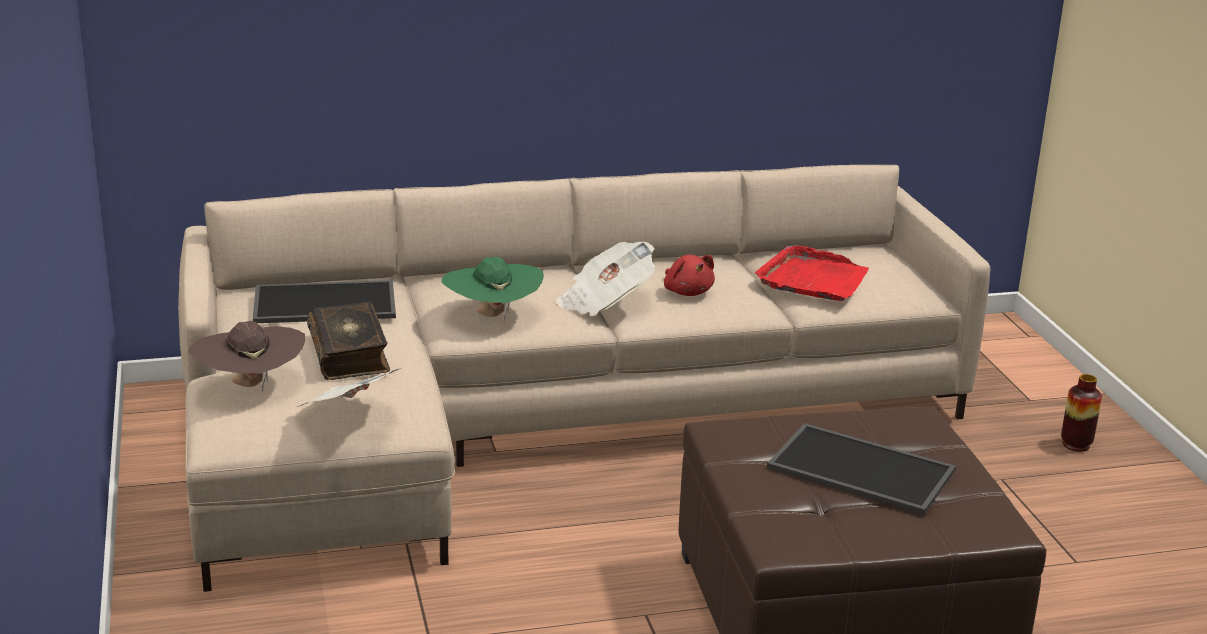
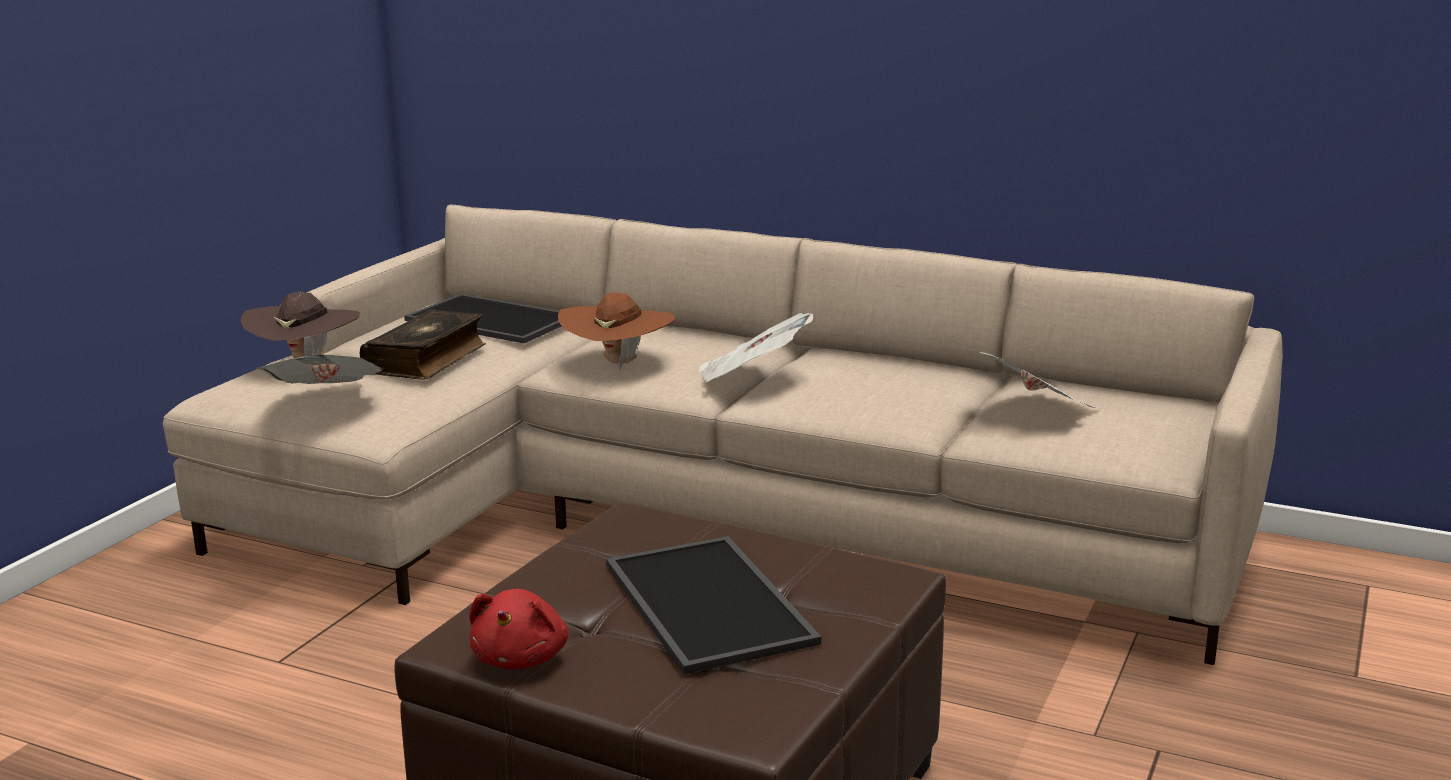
camera: 40 degrees right, 5 degrees down
(492, 316) = (618, 363): green hat -> brown hat
(687, 292) = (859, 389): red plush toy -> red plush toy (522, 658)
(813, 279) = (1035, 412): red tray -> newspaper
(1076, 445) = (1345, 750): vase -> none

